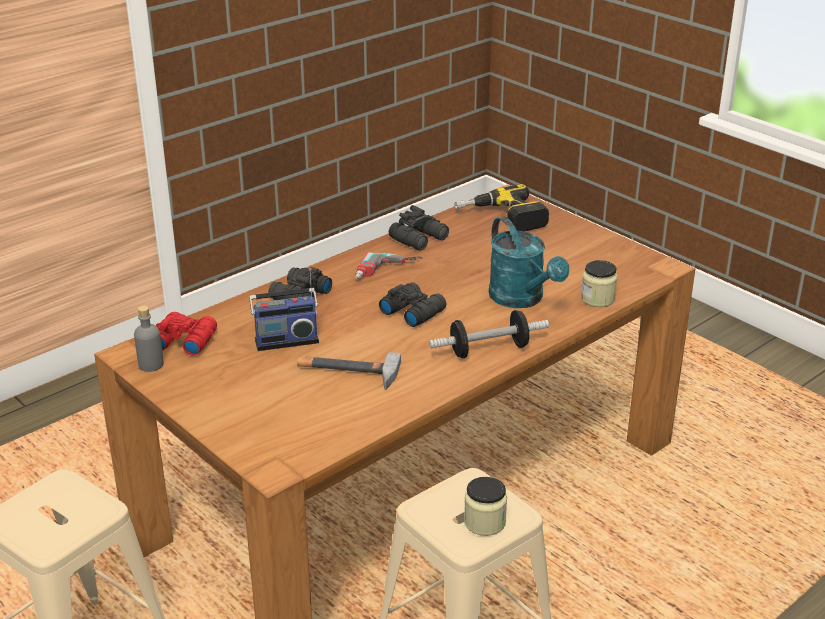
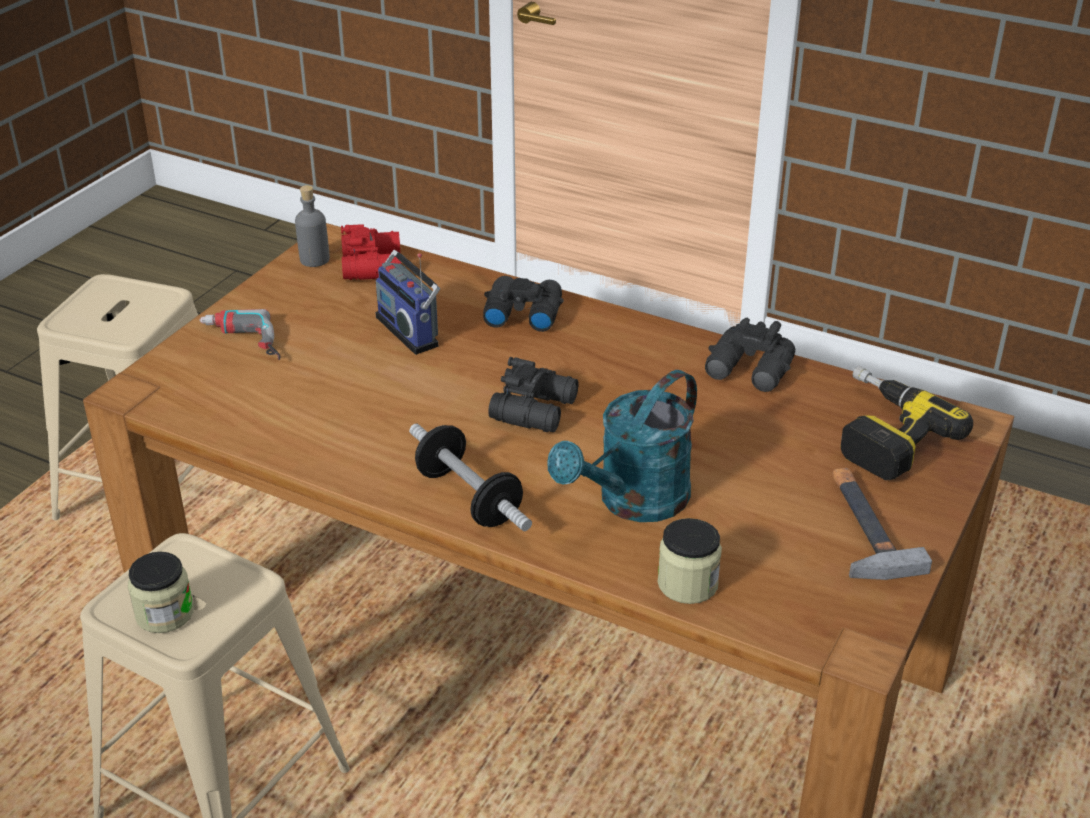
camera: 70 degrees right, 5 degrees up
(347, 371) = (359, 391): hammer -> hammer (862, 527)
(387, 272) = (631, 365): power drill -> power drill (240, 344)

